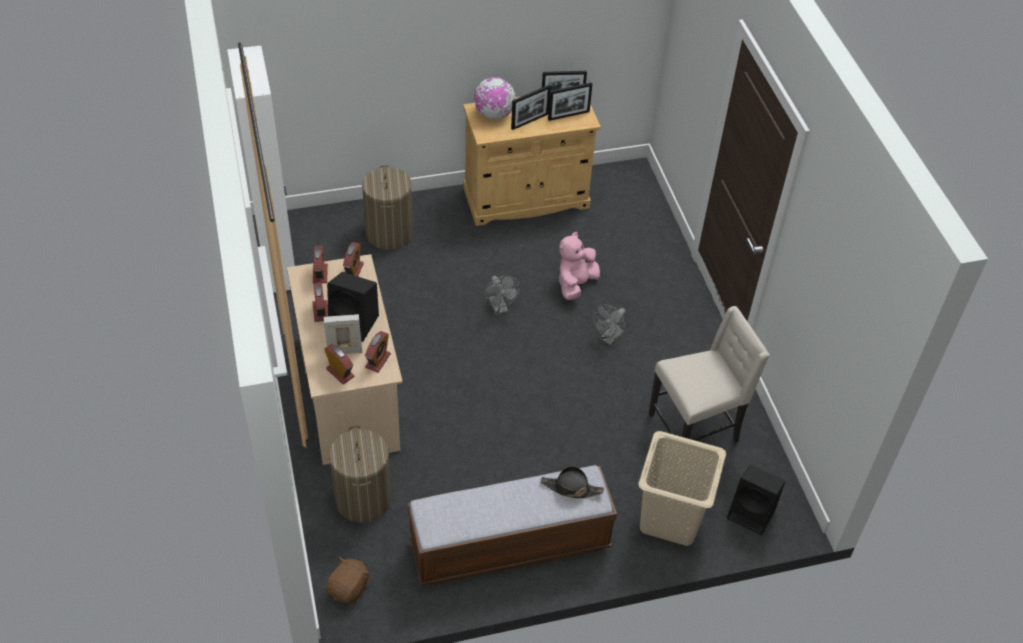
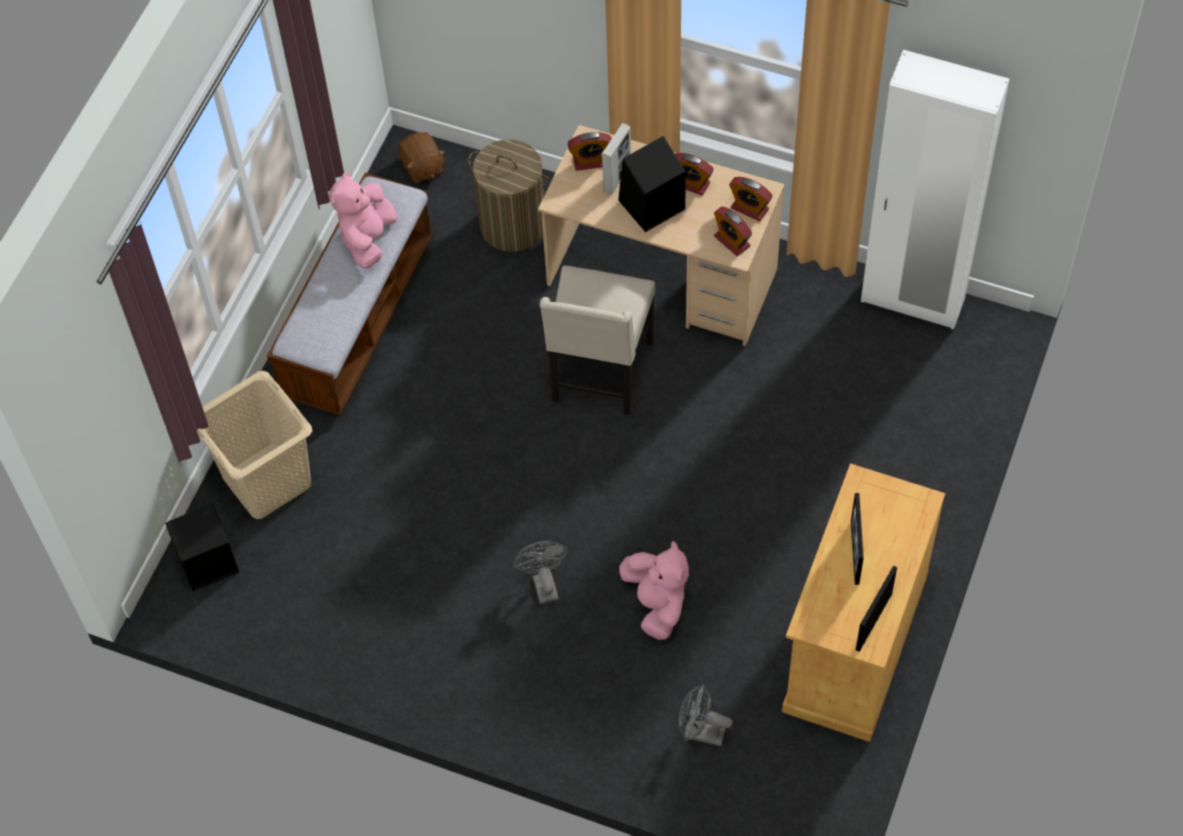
camera: 130 degrees right, 10 degrees up
(378, 361) = (581, 200): alarm clock -> none
(389, 233) = (892, 444): laundry basket -> none
(479, 507) = (368, 239): none -> pink plush toy
(494, 114) = (897, 517): globe -> none
(500, 308) = (677, 494): grey fan -> grey fan (700, 733)
(568, 115) = (835, 609): picture frame -> none
(571, 488) = (323, 328): black hat -> none
(695, 429) = (349, 585): beige chair -> beige chair (600, 373)

